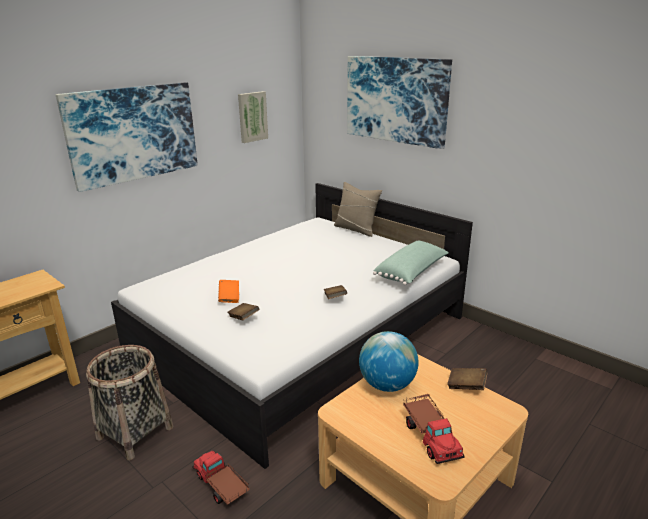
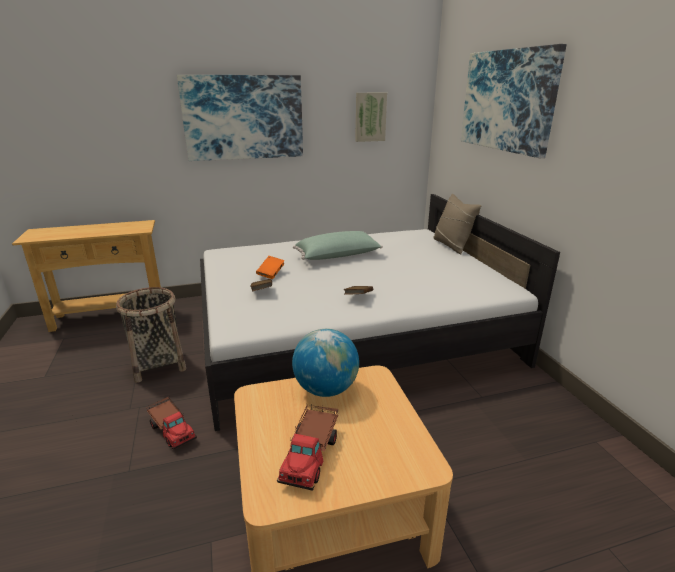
camera: 30 degrees right, 0 degrees up
(221, 485) = (172, 429): toy truck -> toy truck turned 150 degrees clockwise
(412, 273) = (465, 295): green pillow -> green pillow (338, 257)
(466, 386) = (407, 422): brown book -> none

